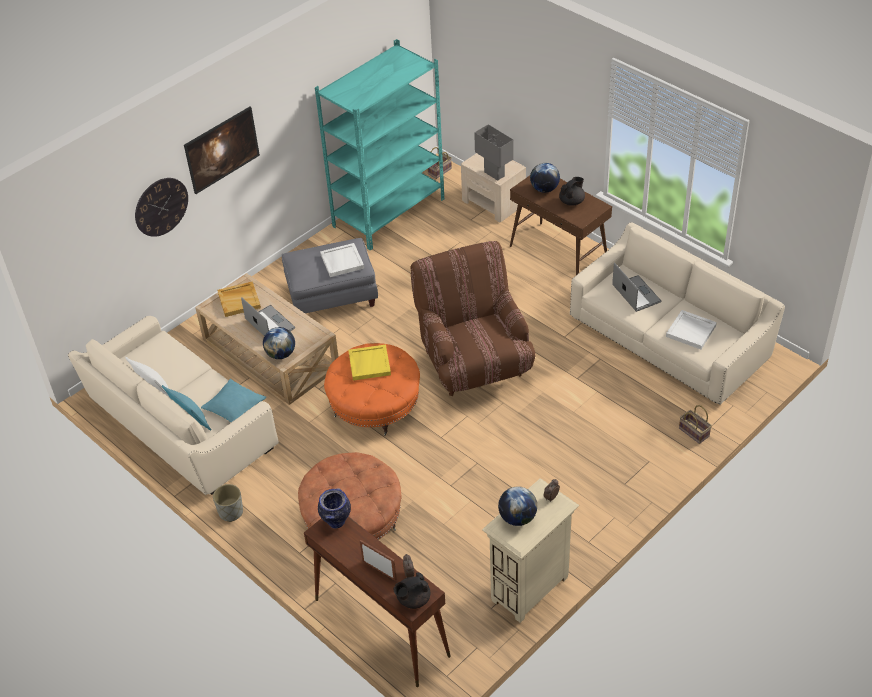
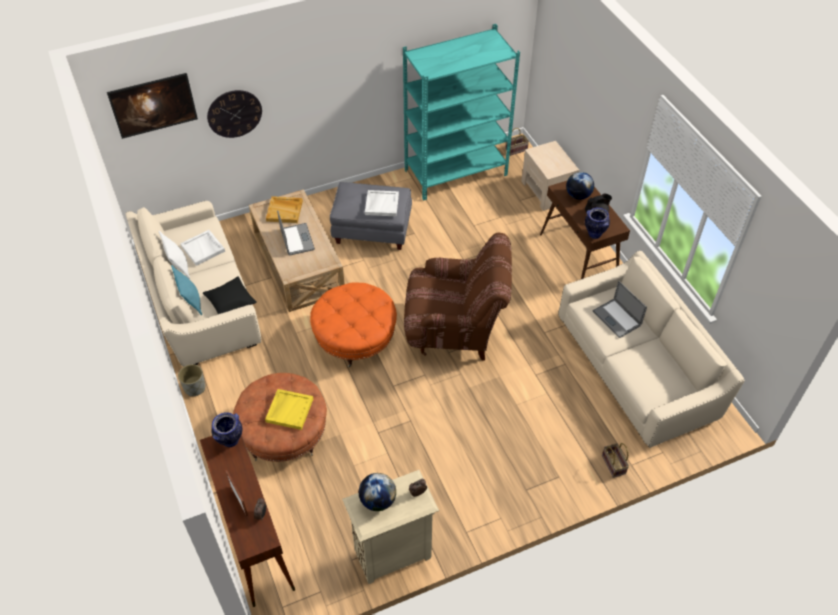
camera: 20 degrees right, 5 degrees up
(224, 161) = (303, 90): picture -> picture (156, 116)
(234, 407) = (230, 301): turquoise pillow -> black pillow
(281, 354) = (290, 268): globe -> none
(369, 364) = (355, 302): yellow tray -> yellow tray (289, 410)
(413, 599) = (251, 540): black teapot -> none
(474, 364) = (455, 330): brown armchair -> brown armchair turned 90 degrees clockwise
(494, 174) = (548, 167): grey table lamp -> none
(580, 220) = (594, 234): none -> vase
(636, 294) = (616, 318): laptop -> laptop turned 150 degrees clockwise
(691, 331) = (649, 371): white tray -> white tray (203, 249)

